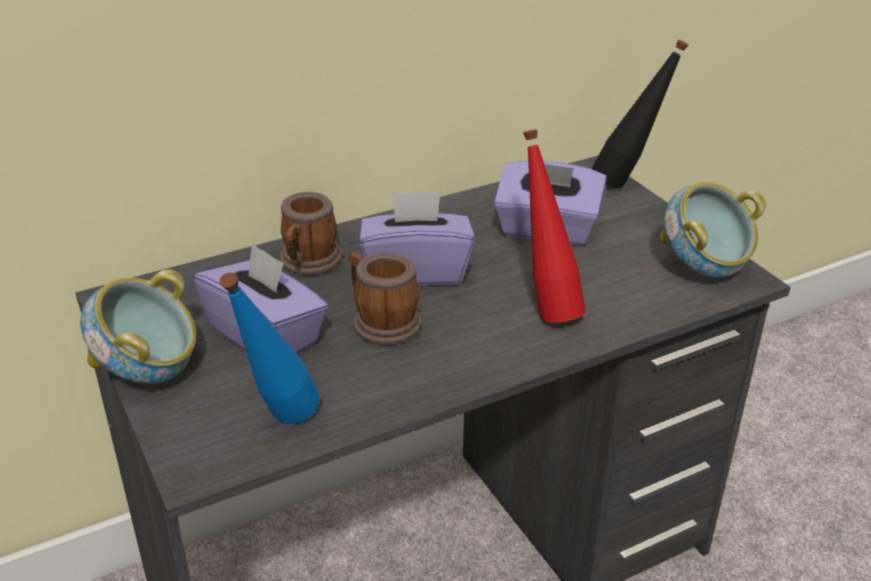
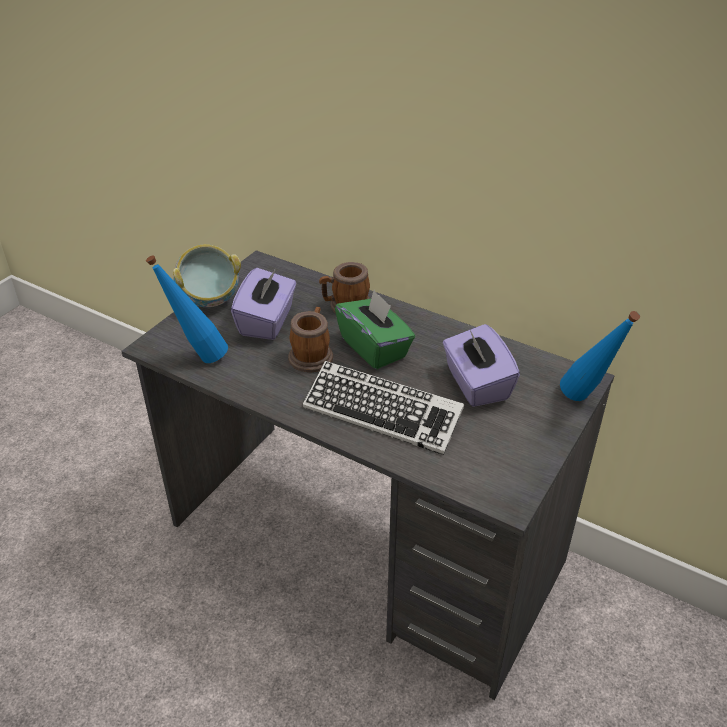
camera: 60 degrees right, 5 degrees up
(416, 271) = (374, 348): purple tissue box -> green tissue box
(545, 308) = (382, 413): red bottle -> keyboard
(628, 183) = (586, 402): black bottle -> blue bottle
(703, 269) = (500, 475): bowl -> none

